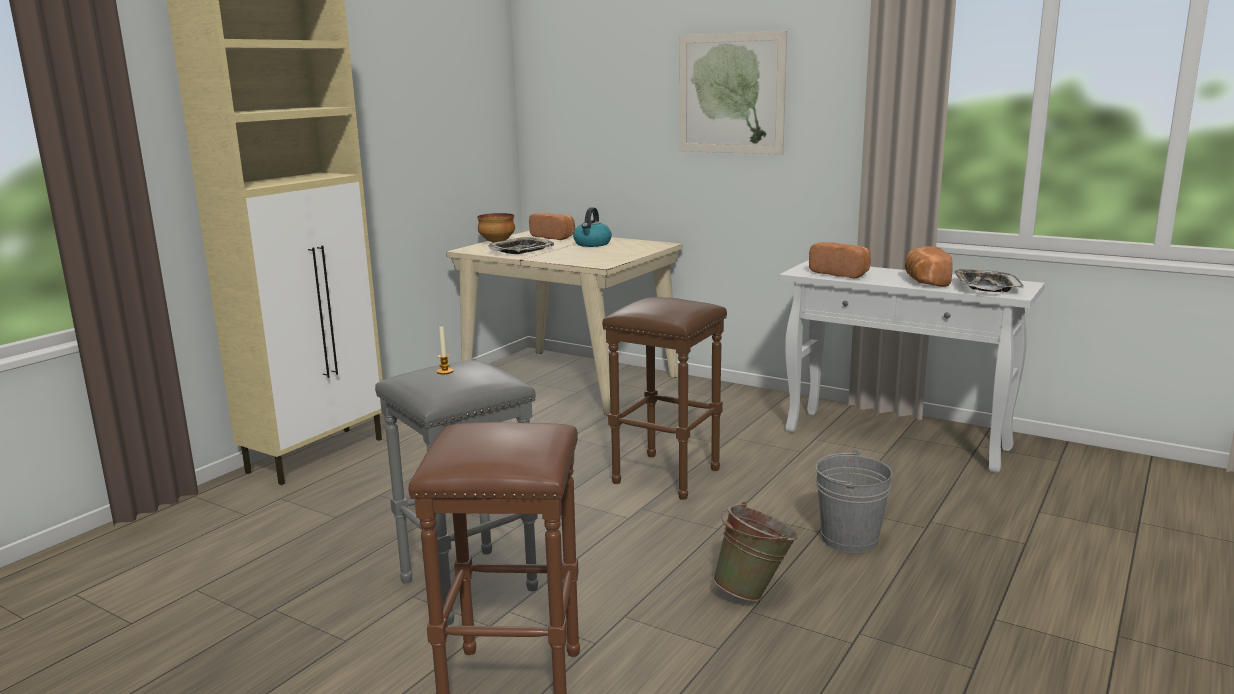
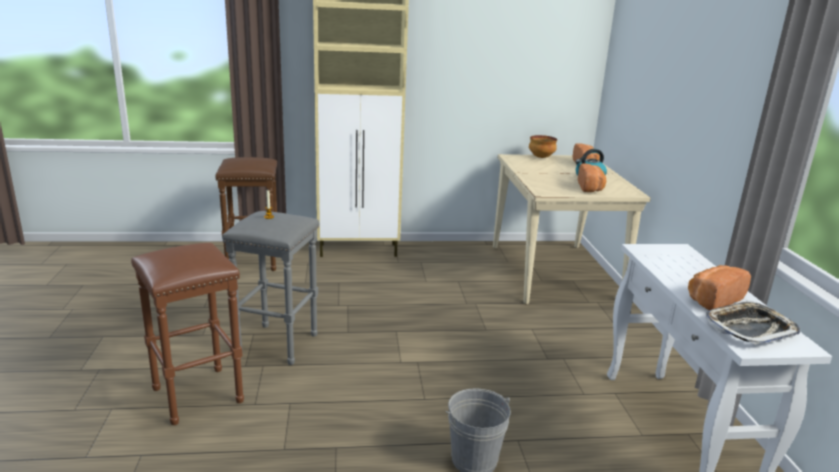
camera: 50 degrees right, 5 degrees up
(521, 250) = (535, 167): tray -> none
(667, 476) = (469, 355): brown stool -> brown stool (251, 261)
(731, 94) = (702, 77): picture -> none
(754, 592) = (359, 441): green bucket -> none
(841, 273) = (669, 263): bread -> bread (591, 188)

